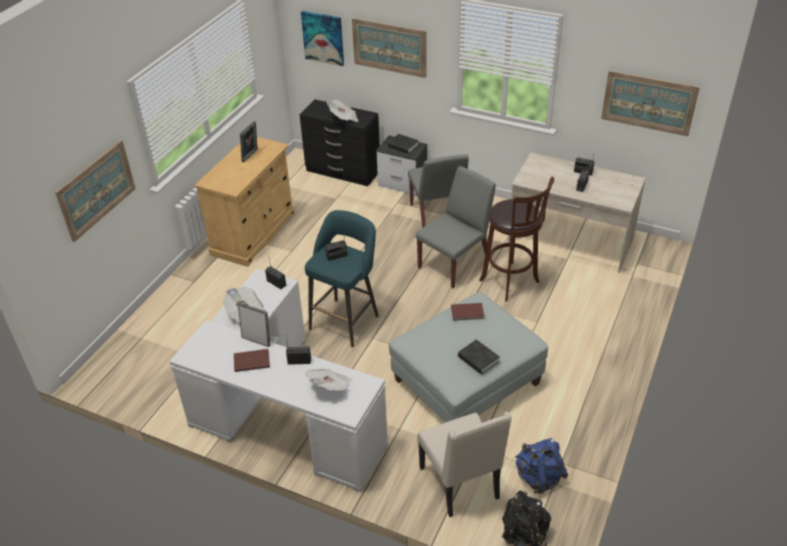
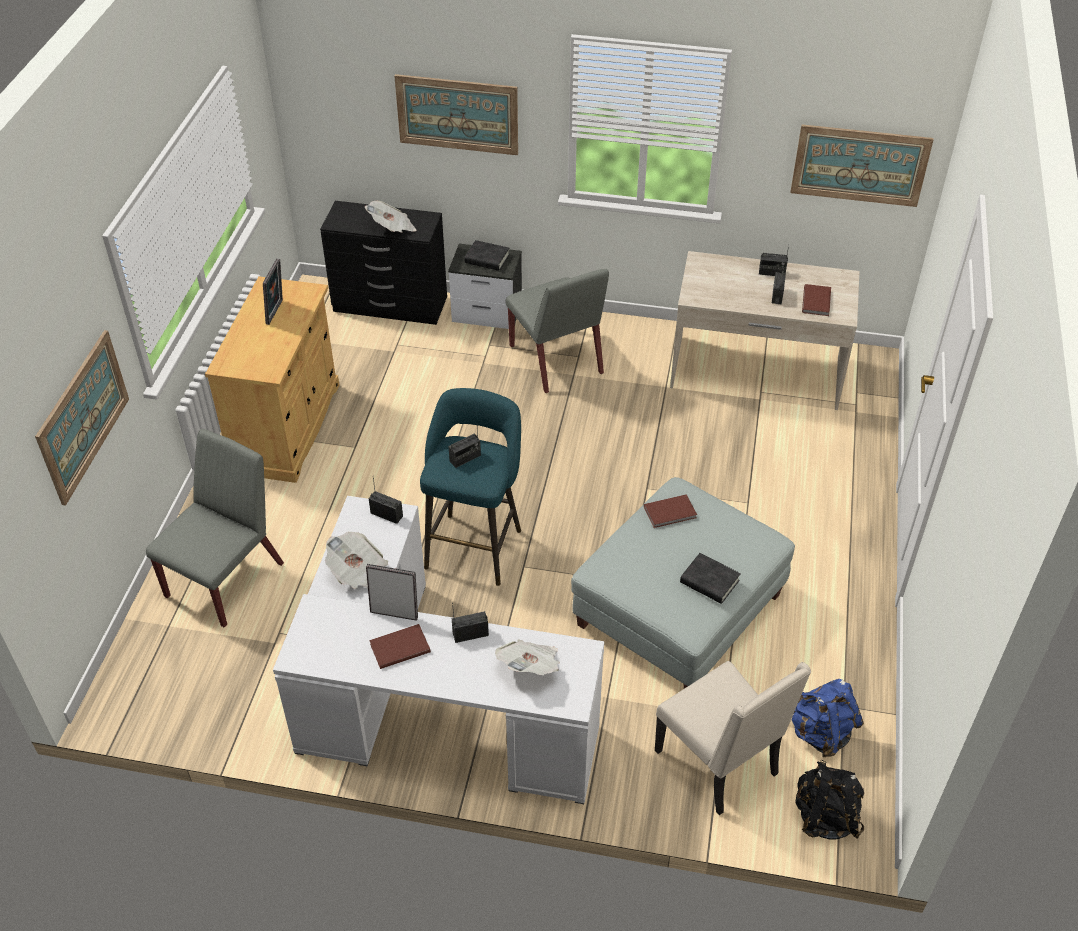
camera: 15 degrees left, 5 degrees up
(323, 38) = (346, 107): picture -> none
(454, 263) = (604, 430): grey chair -> grey chair (226, 579)
(511, 283) = (694, 448): brown stool -> none
(608, 193) = (817, 301): none -> brown book

